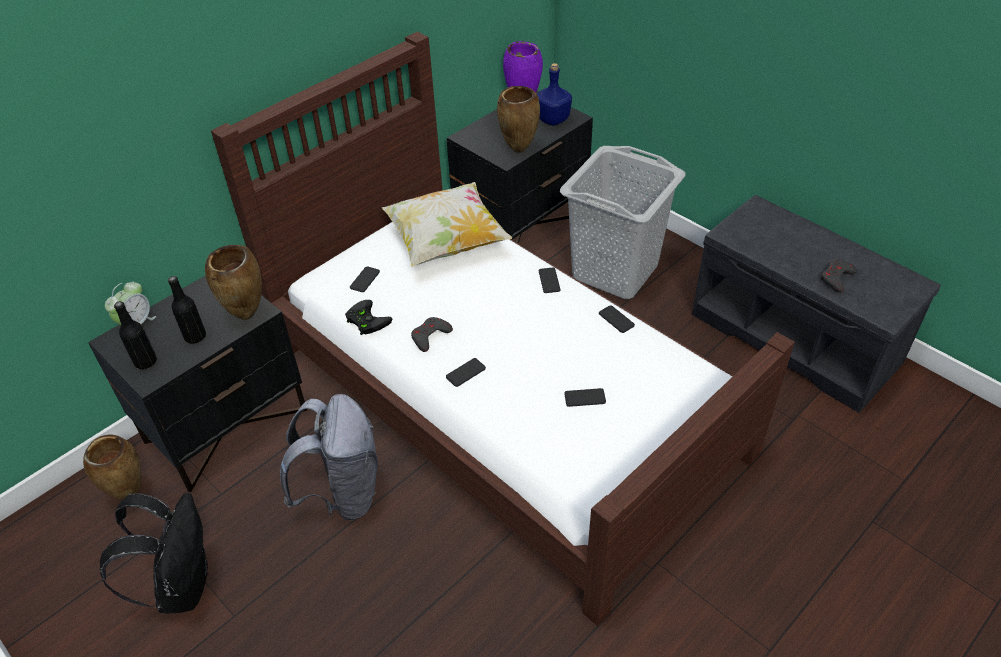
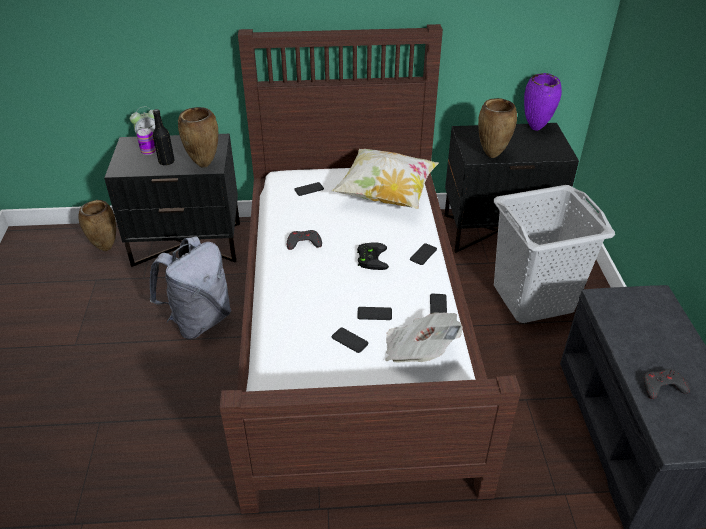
camera: 40 degrees right, 5 degrees down
(145, 362) = (129, 161): black bottle -> none
(154, 337) = (148, 151): none -> can
(182, 585) = (73, 311): black backpack -> none
(365, 320) = (280, 212): black game controller -> black game controller (371, 258)
(465, 372) = (296, 276): phone -> phone (374, 314)
(553, 120) = (544, 149): blue bottle -> none
(647, 368) = (418, 351): none -> newspaper

